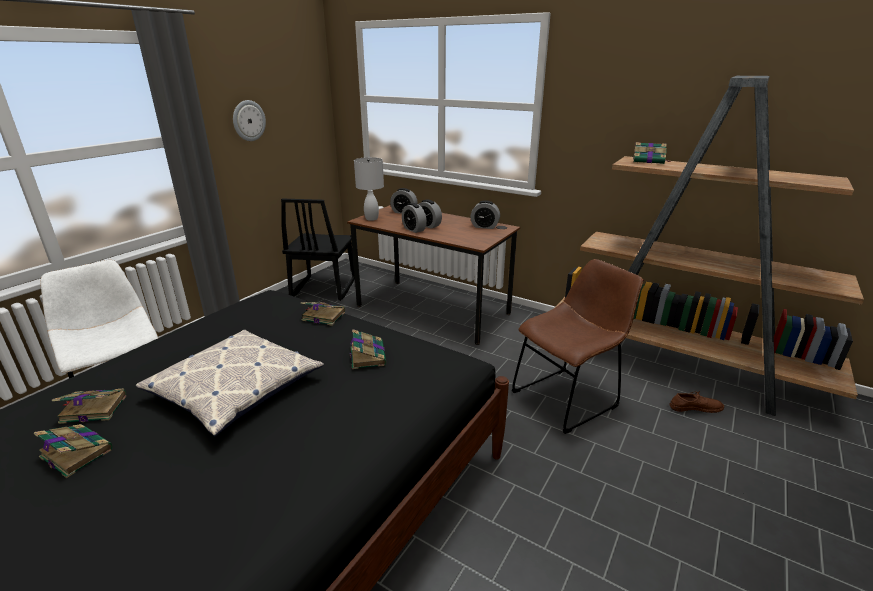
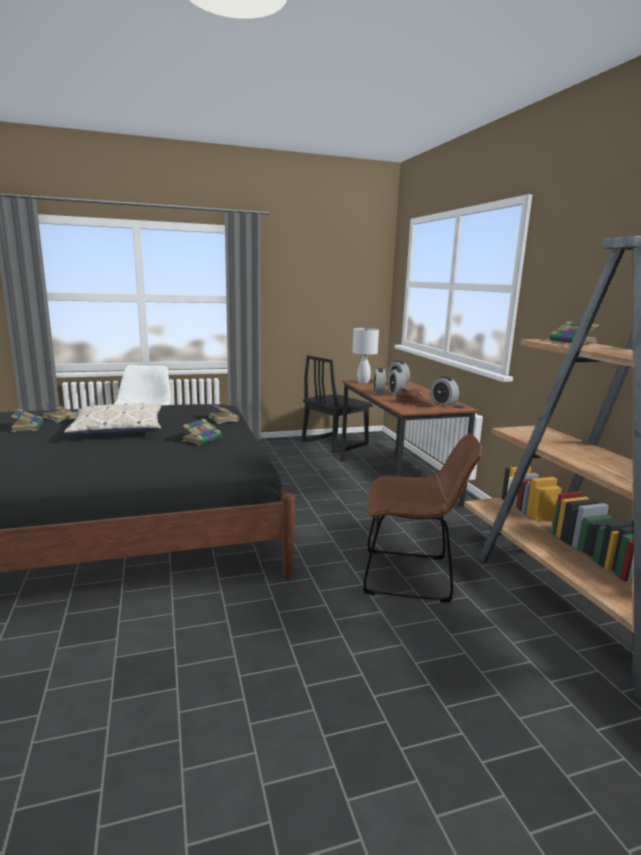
camera: 40 degrees right, 10 degrees down
(248, 120) = (303, 293): wall clock -> none
(695, 407) = (541, 645): brown shoe -> brown shoe (415, 403)

